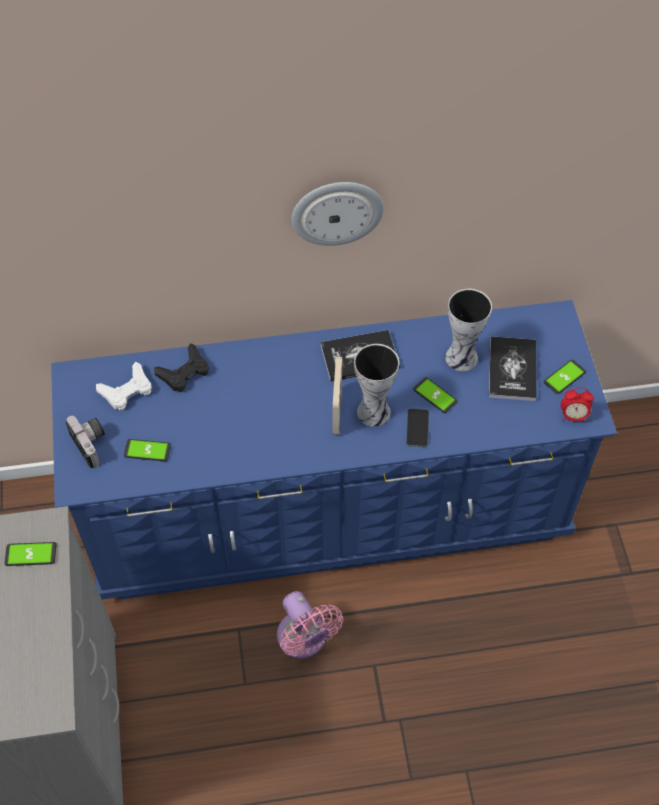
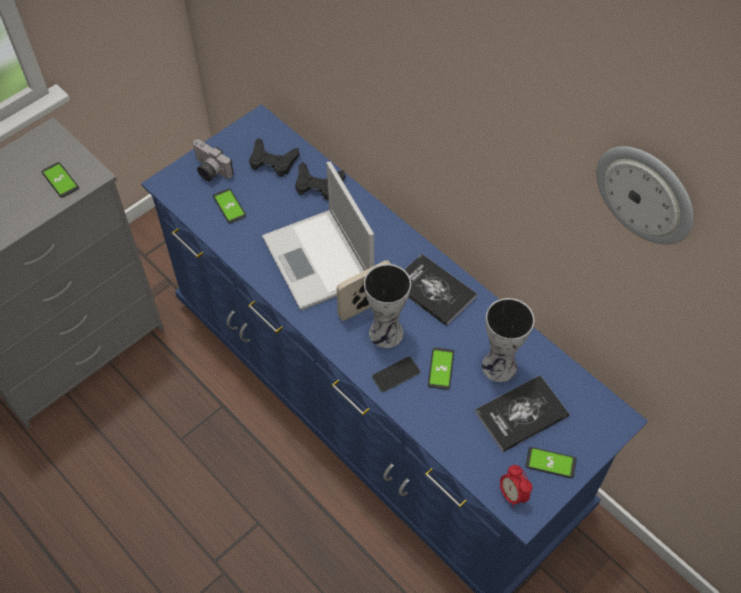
camera: 55 degrees right, 0 degrees up
(92, 444) = (209, 170): camera -> camera turned 105 degrees clockwise
(127, 390) = (273, 161): white game controller -> black game controller
(264, 417) = (319, 261): none -> laptop
(304, 640) = (245, 457): pink fan -> none
(337, 212) = (470, 142): wall clock -> wall clock (646, 193)

